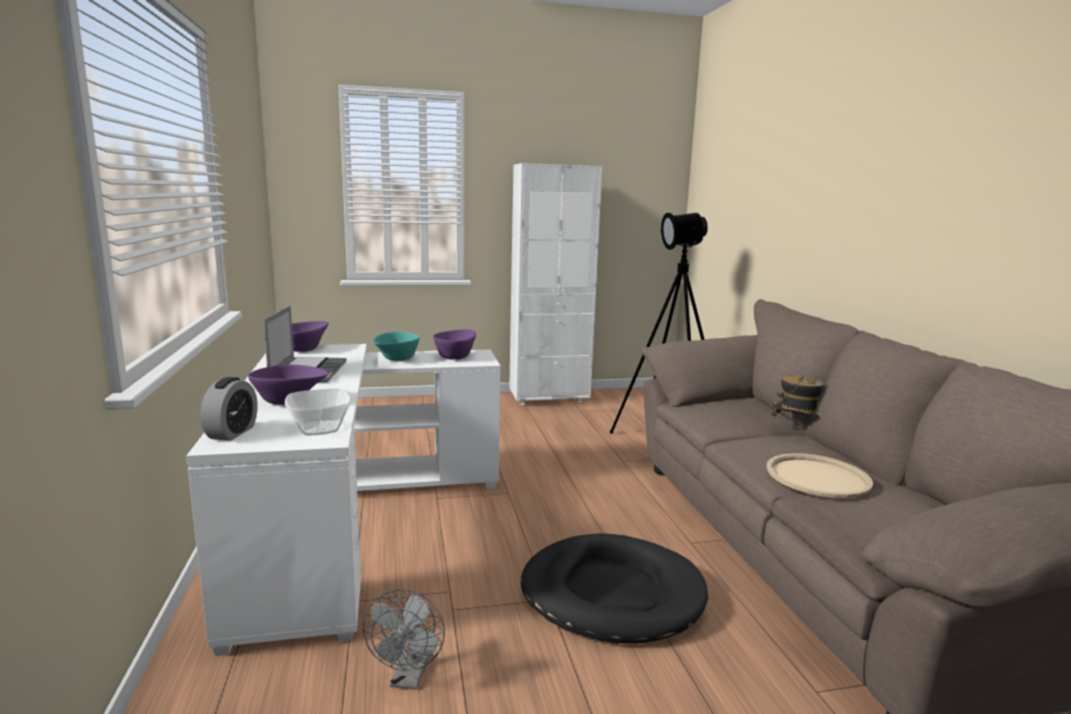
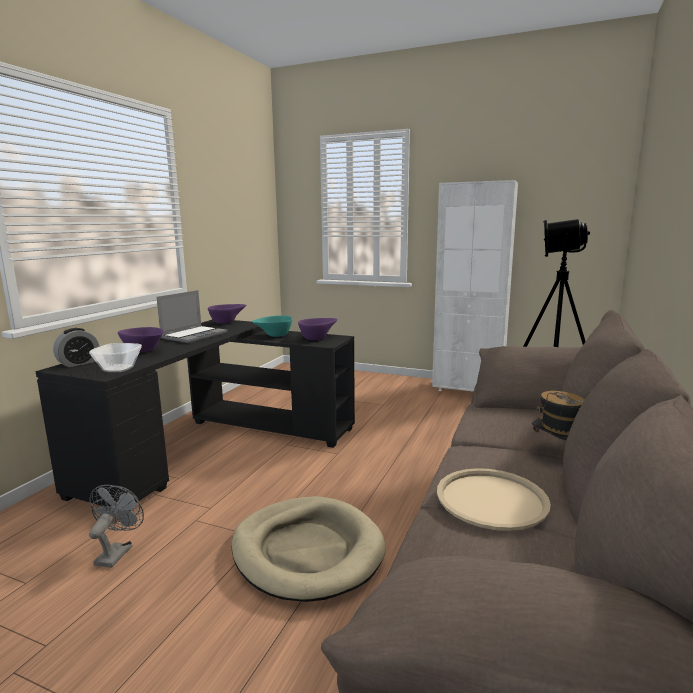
camera: 35 degrees right, 0 degrees up
(348, 521) = (217, 444): white desk -> black desk
(408, 678) = (117, 552): grey fan -> grey fan turned 150 degrees clockwise
(612, 593) = (307, 551): black dog bed -> beige dog bed

